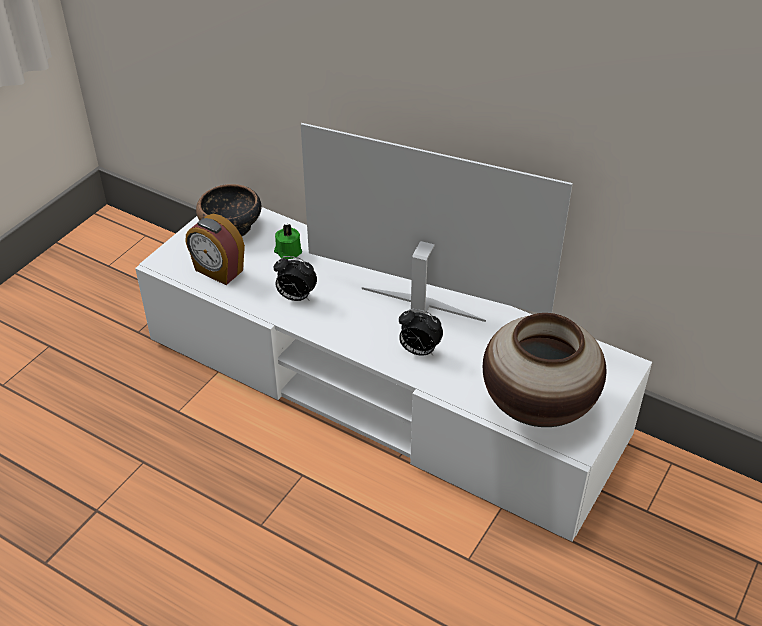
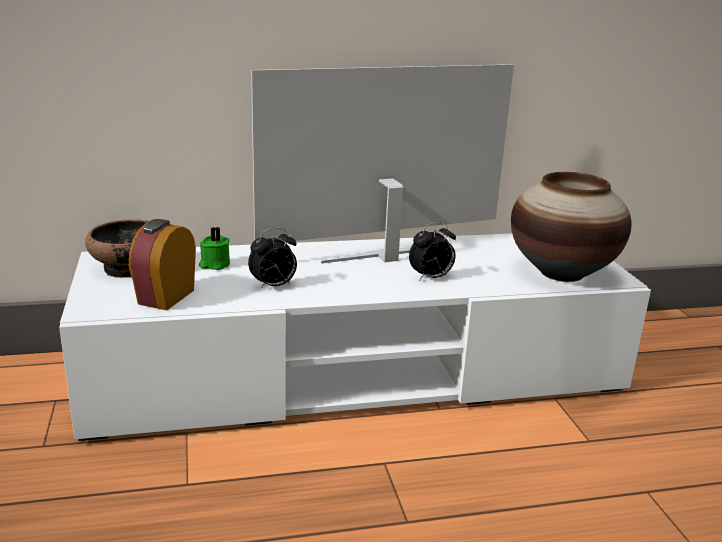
camera: 45 degrees left, 20 degrees down
(218, 271) = (165, 297): alarm clock -> alarm clock turned 120 degrees clockwise

